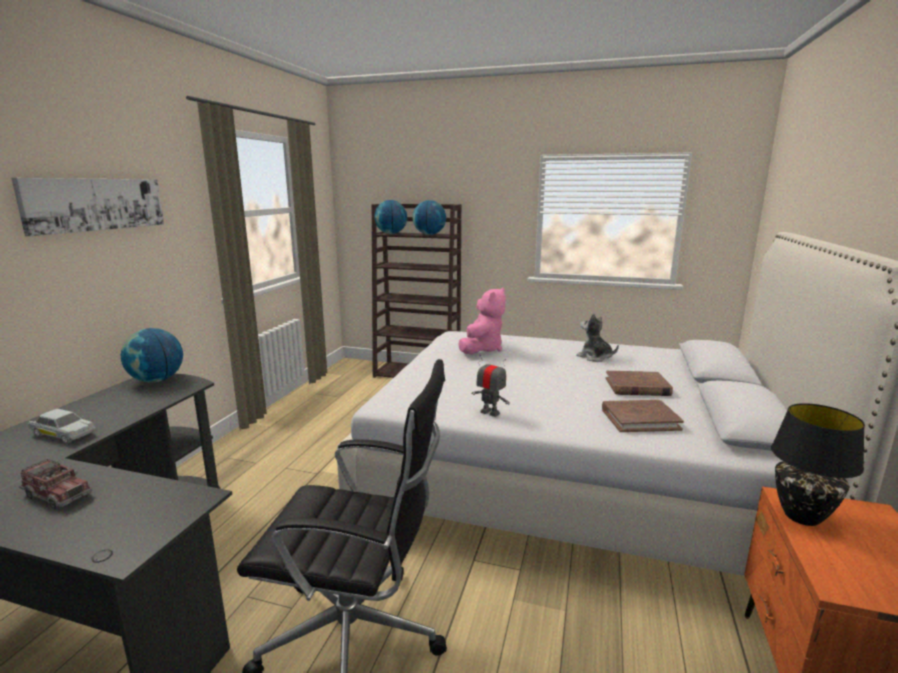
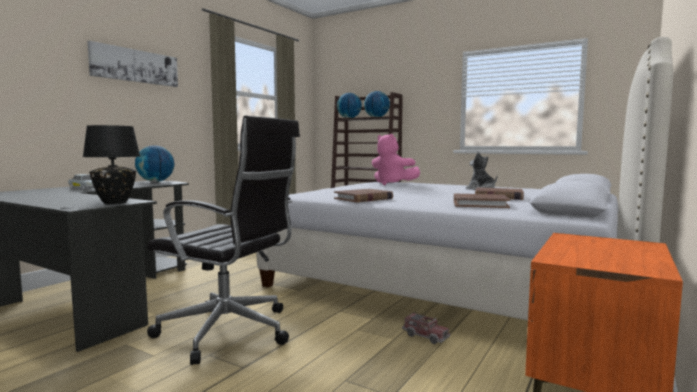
camera: 15 degrees right, 10 degrees down
(58, 495) = (63, 197): toy truck -> toy truck (425, 336)
(482, 349) = (392, 184): pink plush toy -> pink plush toy turned 90 degrees clockwise
(490, 412) = (363, 198): toy robot -> brown book
(801, 516) = (568, 241): black table lamp -> black table lamp (114, 202)

